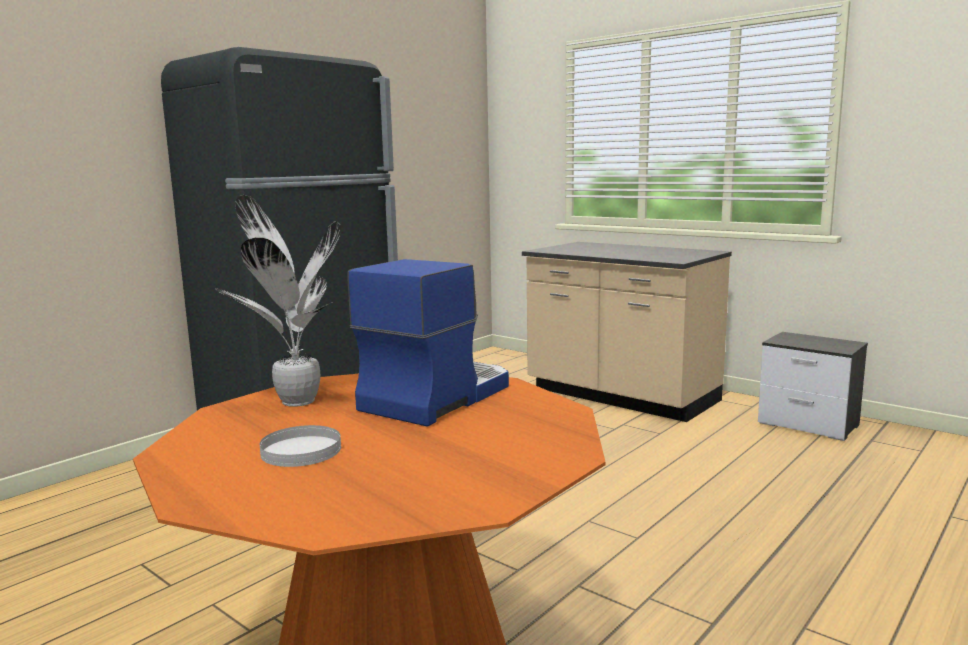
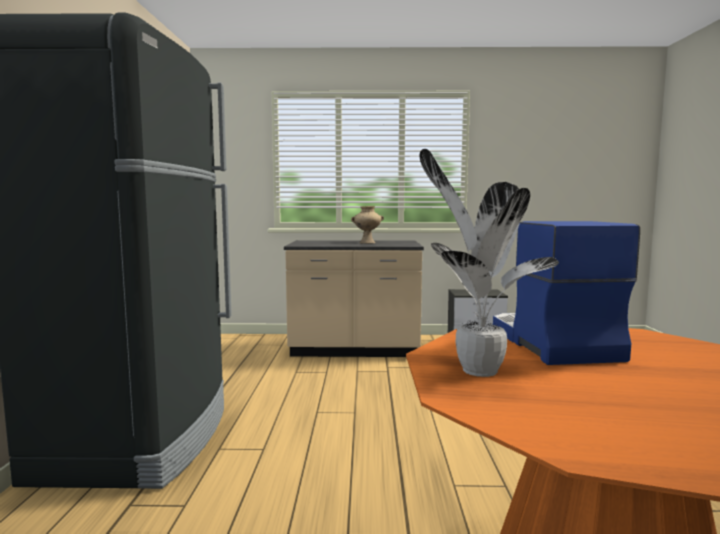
camera: 40 degrees left, 5 degrees down
(301, 450) = (643, 405): white plate -> none
(639, 252) = (367, 243): none -> beige vase

